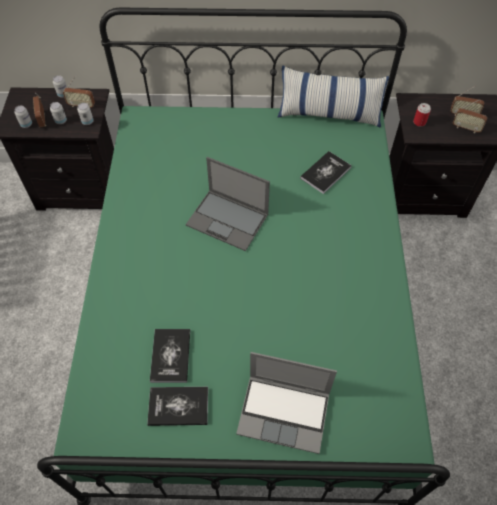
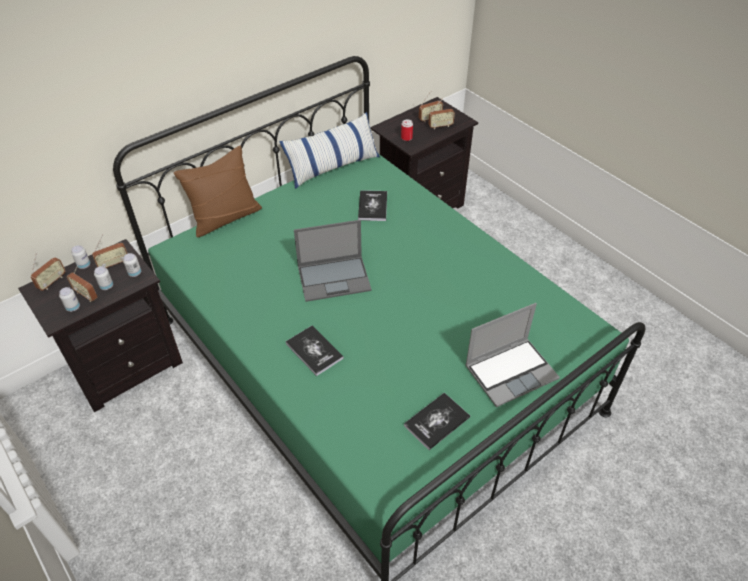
camera: 40 degrees left, 10 degrees down
(33, 96) = (52, 282): none -> radio
(170, 356) = (393, 394): book -> book (314, 351)
(199, 112) = (225, 218): none -> brown pillow

